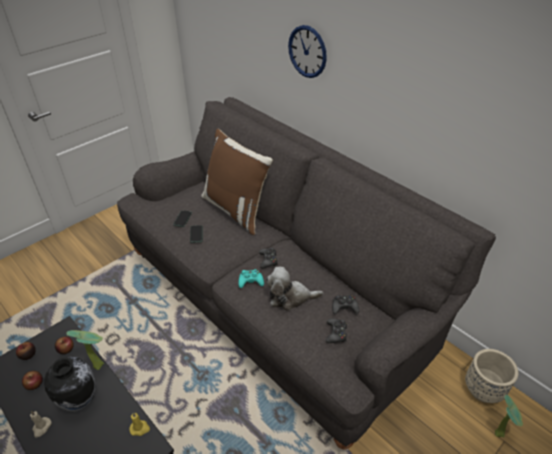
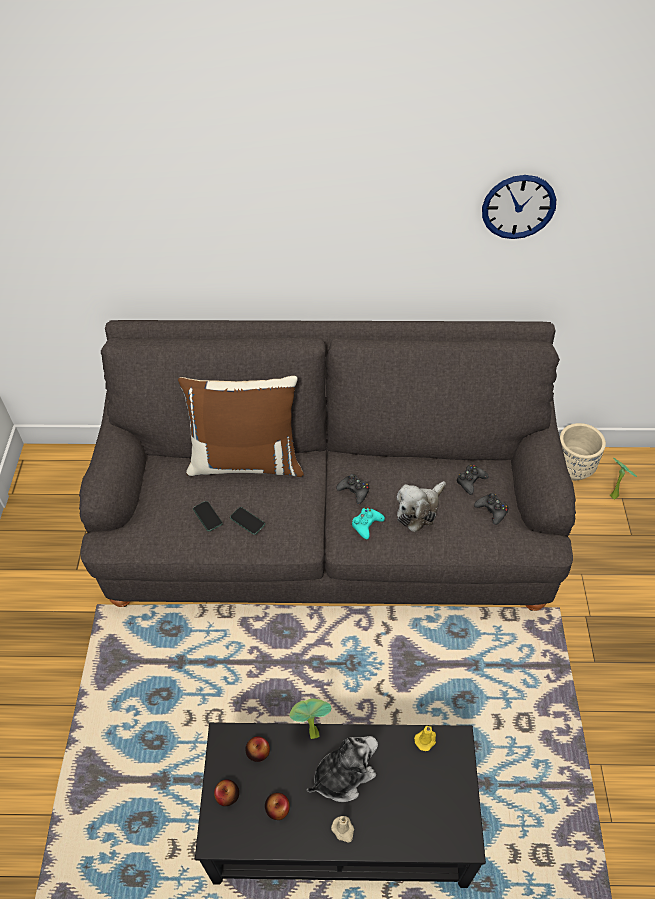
camera: 45 degrees left, 10 degrees up
(80, 400) = (343, 775): vase -> plush toy
(307, 51) = (247, 221): wall clock -> wall clock (518, 207)

